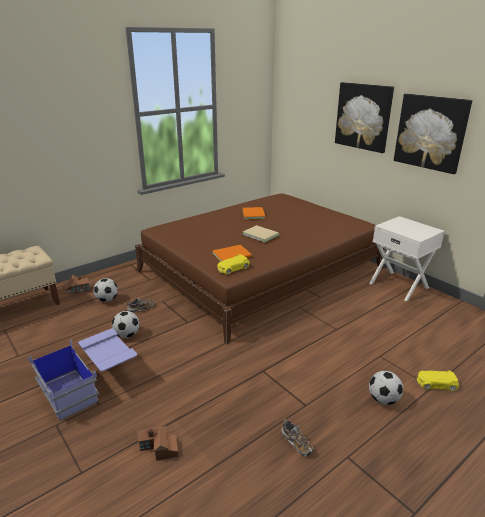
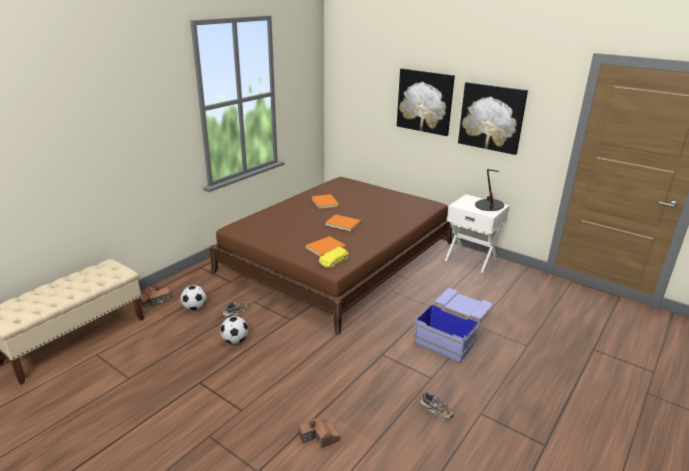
camera: 15 degrees left, 0 degrees up
(90, 385) = (223, 394): blue storage box -> blue storage box (452, 336)
(260, 234) = (342, 223): beige book -> orange book
(383, 399) = (493, 362): football -> none
(420, 229) = (489, 206): none -> table lamp
(436, 384) = (530, 342): yellow toy car -> none

